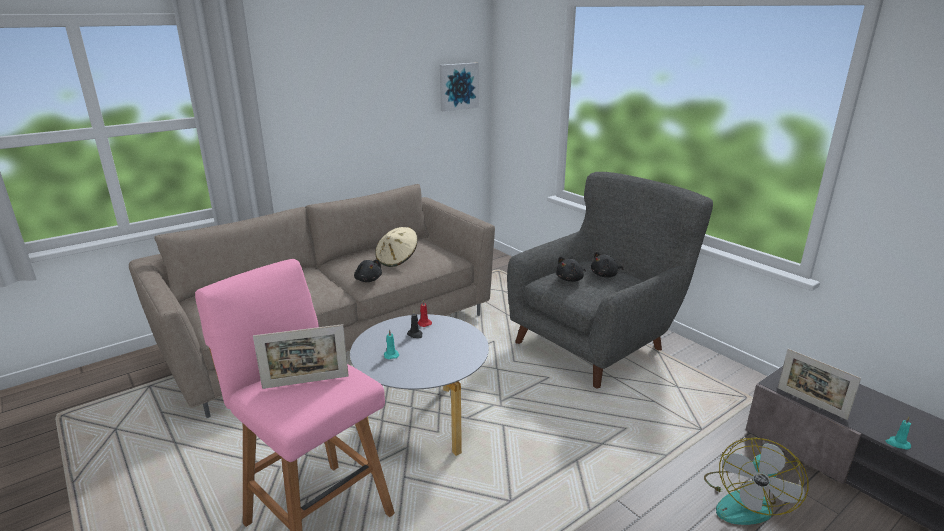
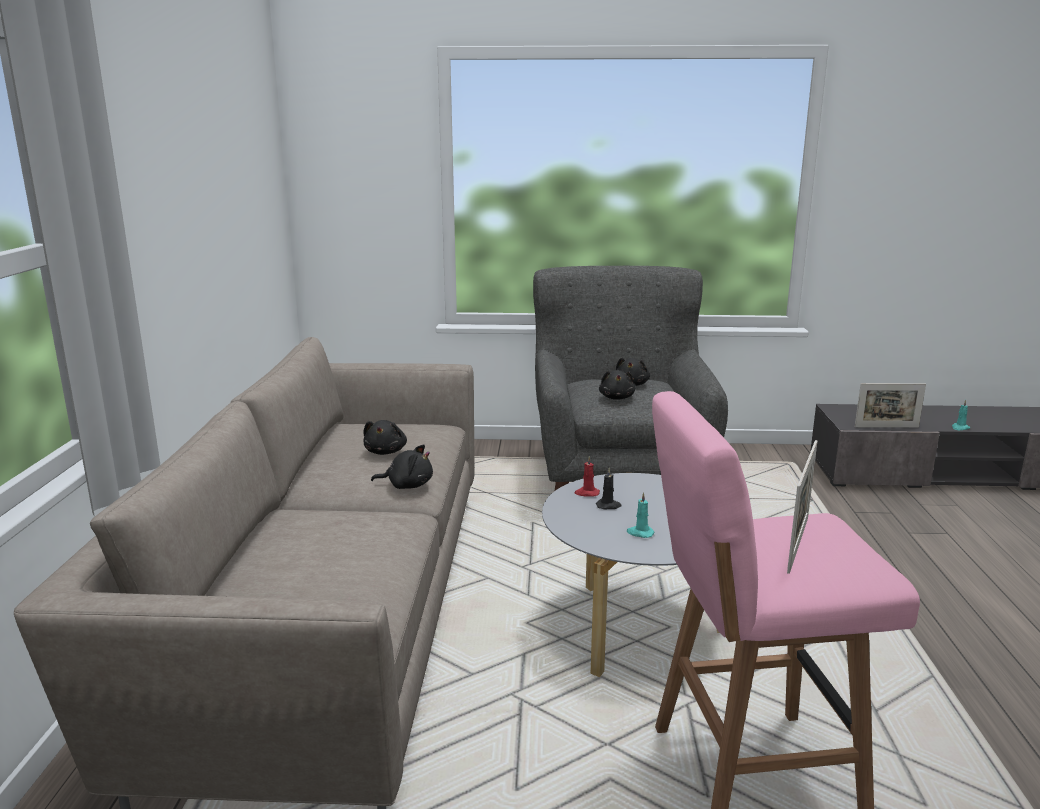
camera: 50 degrees left, 5 degrees down
(397, 260) = (386, 451): beige hat -> black plush toy
(458, 86) = (265, 183): picture -> none
(745, 501) = (918, 528): fan -> none

